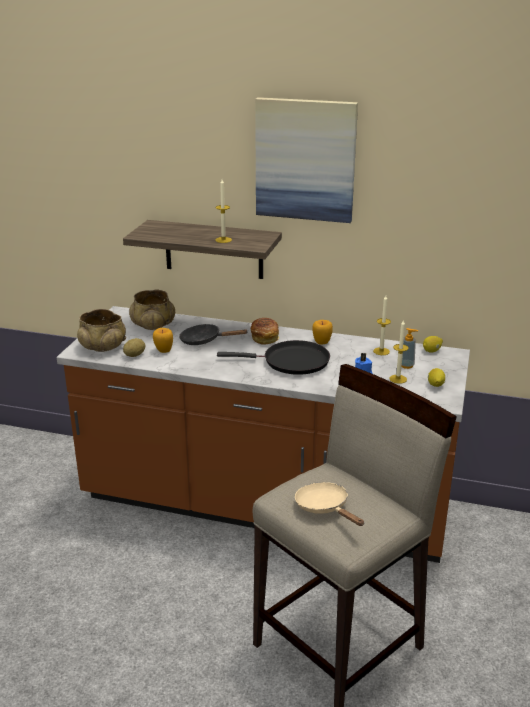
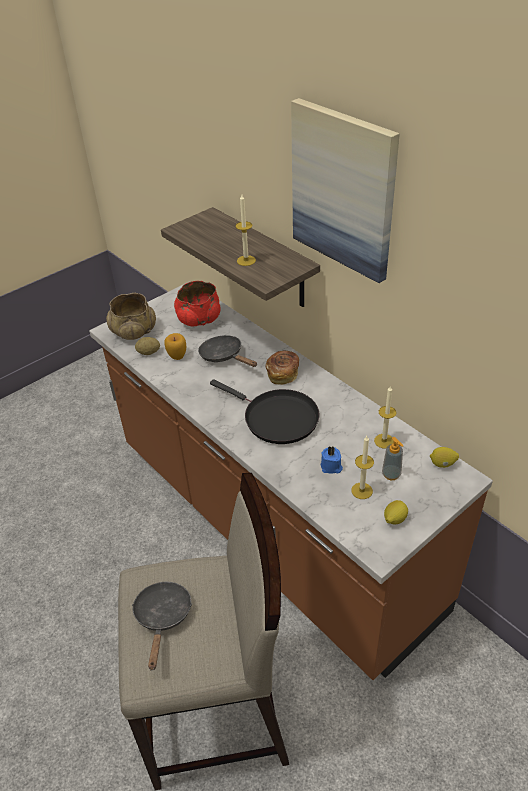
camera: 35 degrees right, 15 degrees up
(153, 325) = (199, 319): beige bowl -> red bowl
(322, 342) = (333, 402): apple -> none
(325, 508) = (163, 618): beige frying pan -> black frying pan

